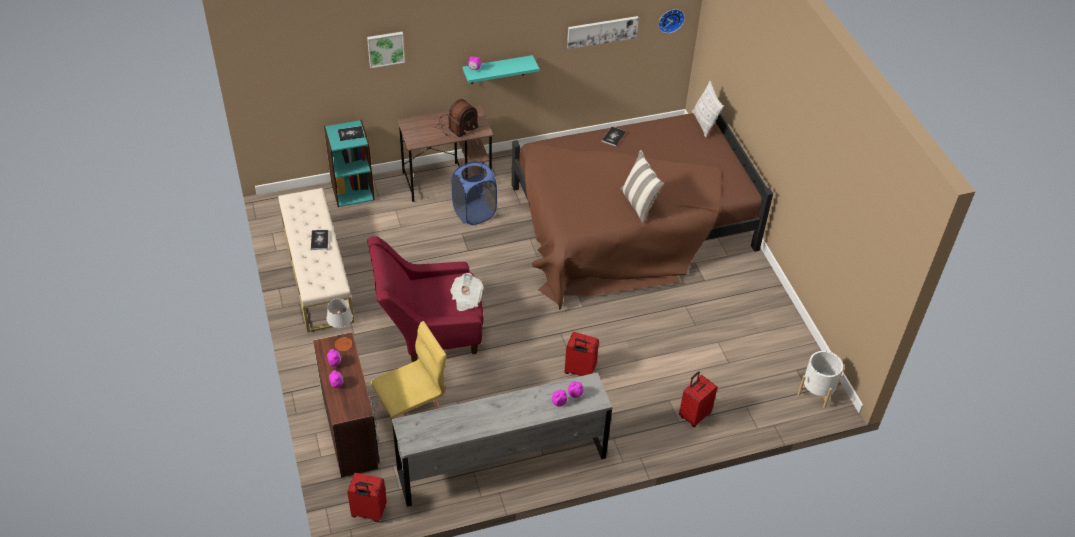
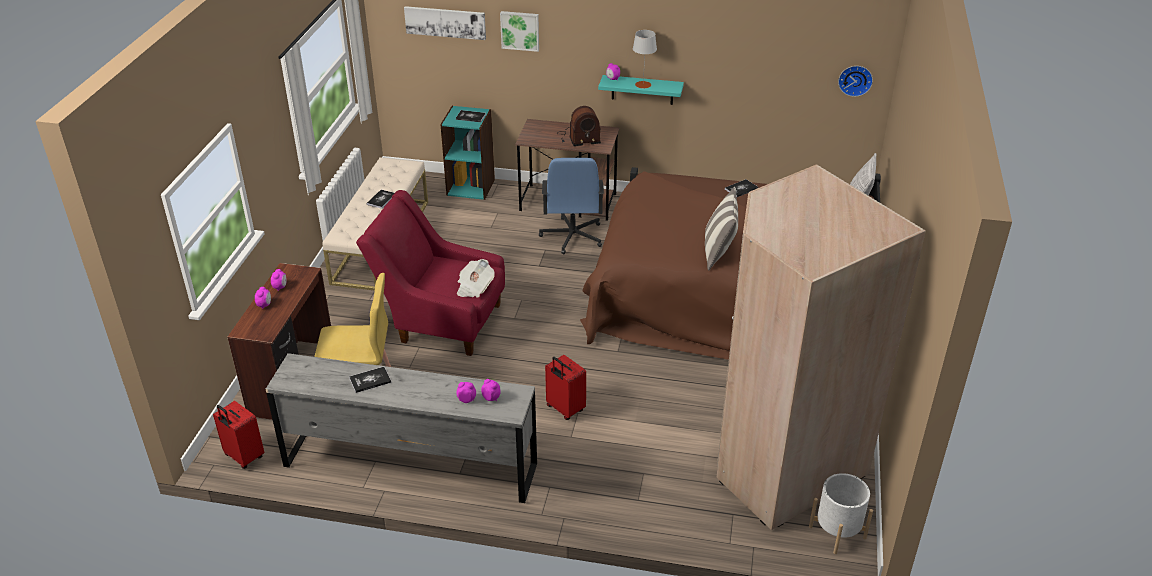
camera: 30 degrees right, 10 degrees down
(343, 344) = (303, 275): grey table lamp -> grey table lamp (643, 85)
(474, 213) = (572, 236): blue laundry basket -> blue office chair
(476, 416) = (370, 380): none -> book
(602, 31) = (768, 73): picture -> picture (445, 22)
(694, 415) = (661, 499): red suitcase -> none
(751, 353) = (781, 462): none -> beige wardrobe

